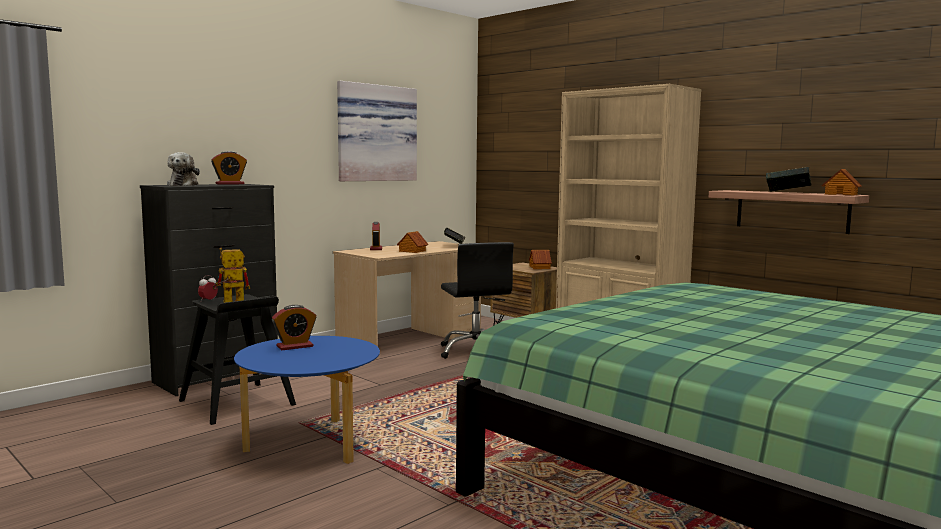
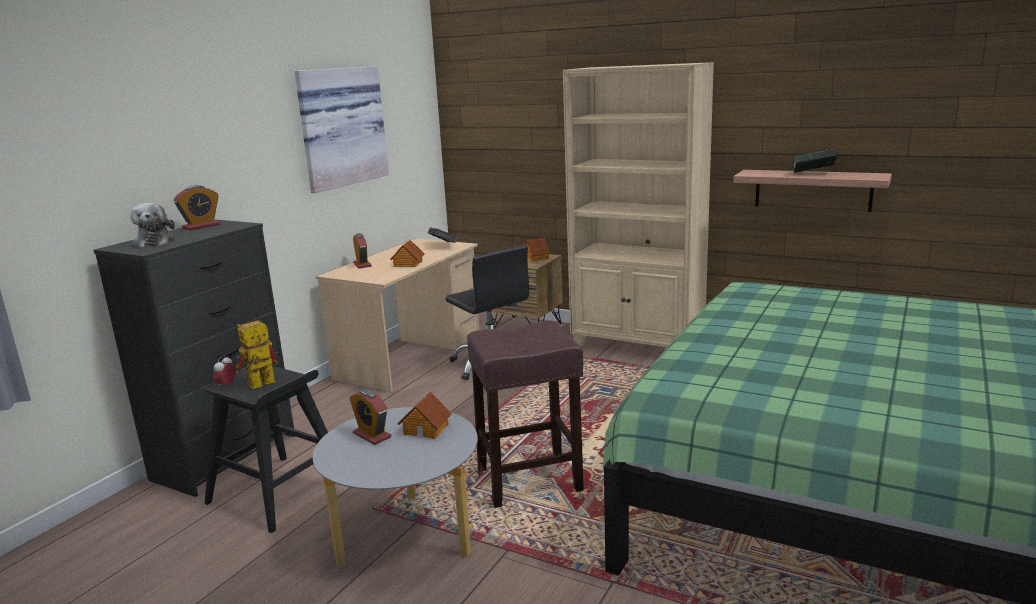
camera: 15 degrees left, 10 degrees up
(295, 346) = (372, 435): alarm clock -> alarm clock turned 90 degrees clockwise
(310, 443) = (407, 536): blue coffee table -> grey coffee table
(443, 426) = (531, 480): none -> brown stool
(841, 194) = (868, 175): toy house -> toy house (426, 429)

